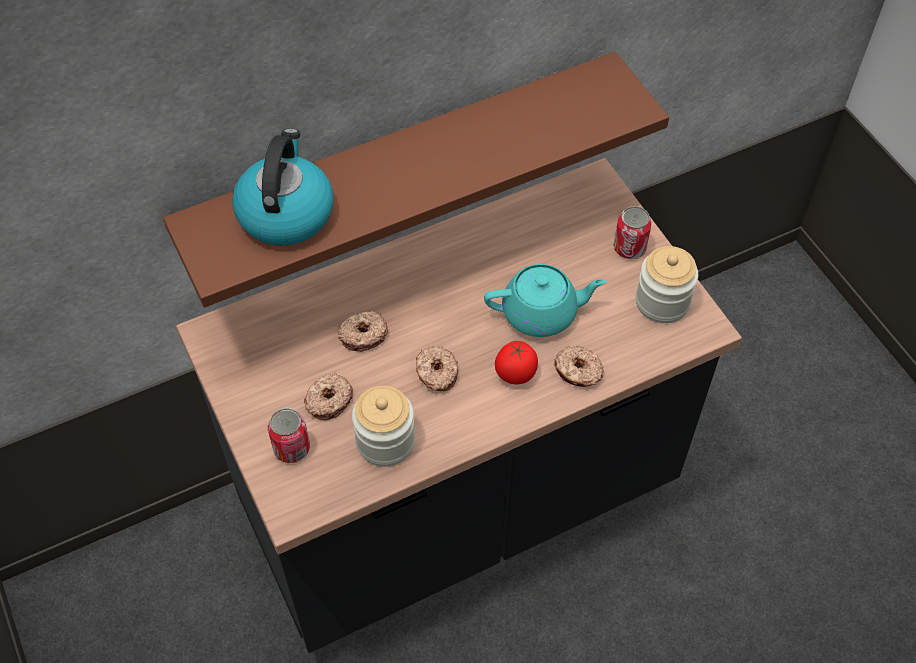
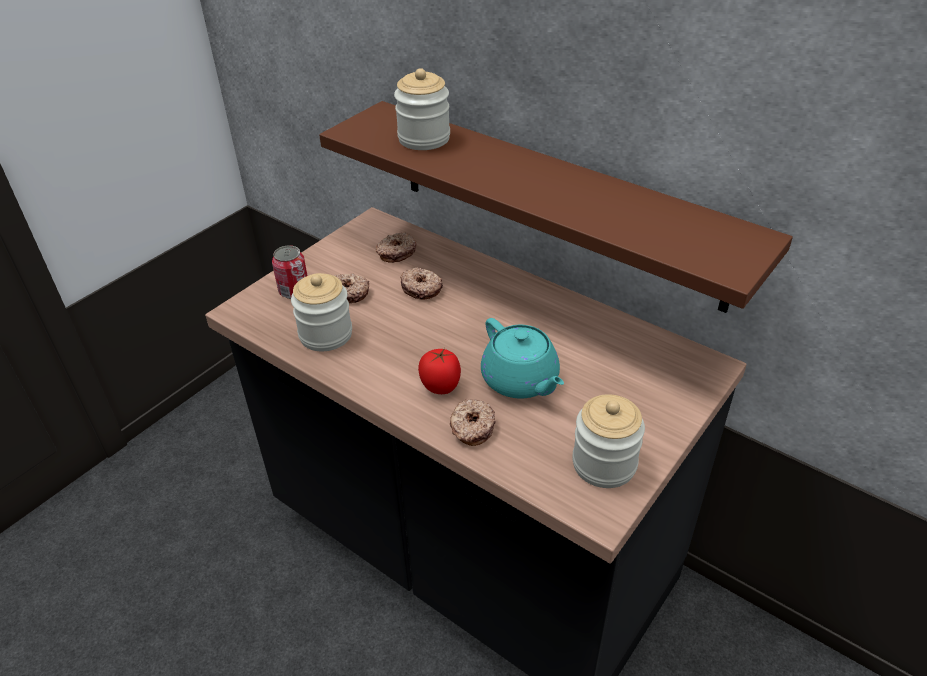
camera: 65 degrees right, 15 degrees down
(285, 212) = (424, 139): kettle -> jar
(436, 373) = (410, 339): donut -> donut (396, 252)
(629, 248) = (650, 416): can -> none

